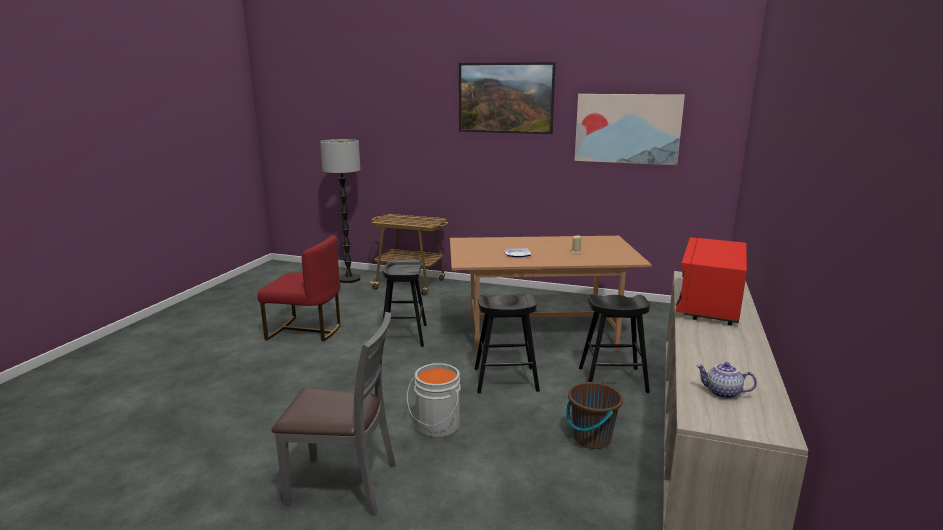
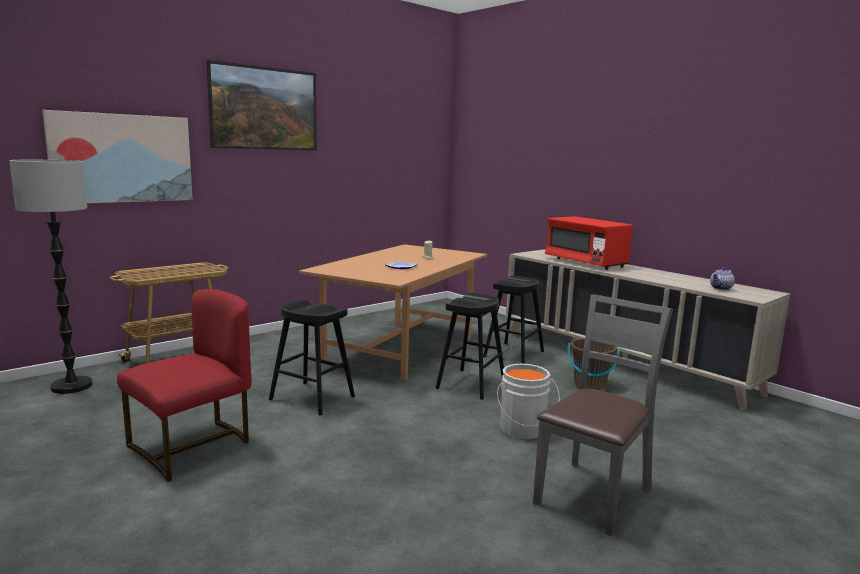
camera: 60 degrees left, 5 degrees down
(627, 128) = (378, 144): picture -> picture (122, 158)

